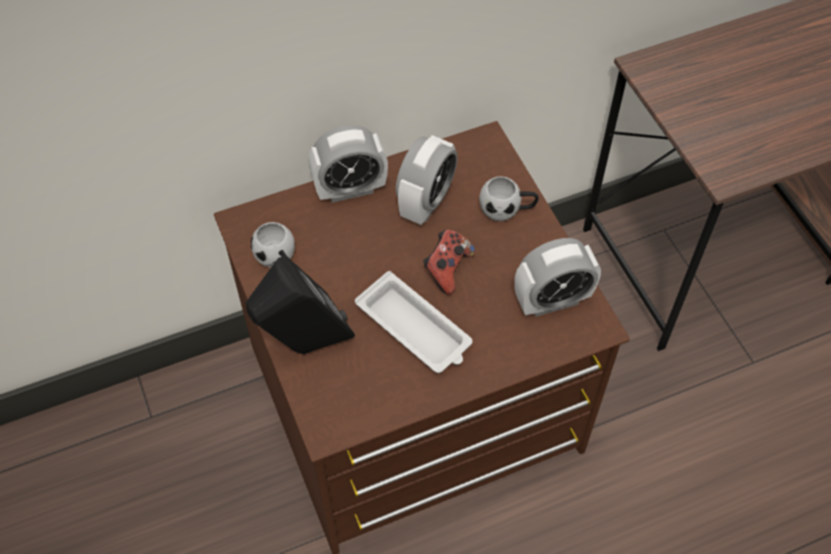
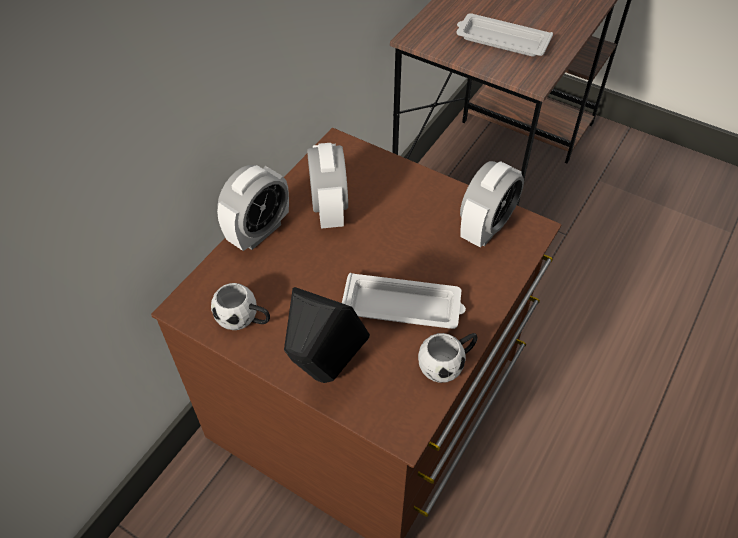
camera: 35 degrees left, 5 degrees down
(447, 269) = (389, 249): game controller -> none
(507, 210) = (396, 183): white mug -> white mug (447, 364)
(732, 114) = (501, 40): none -> white tray

